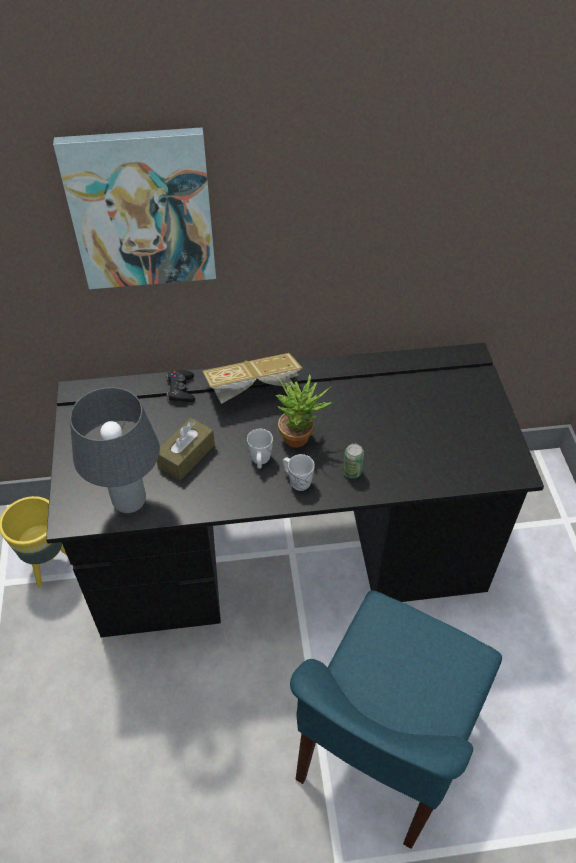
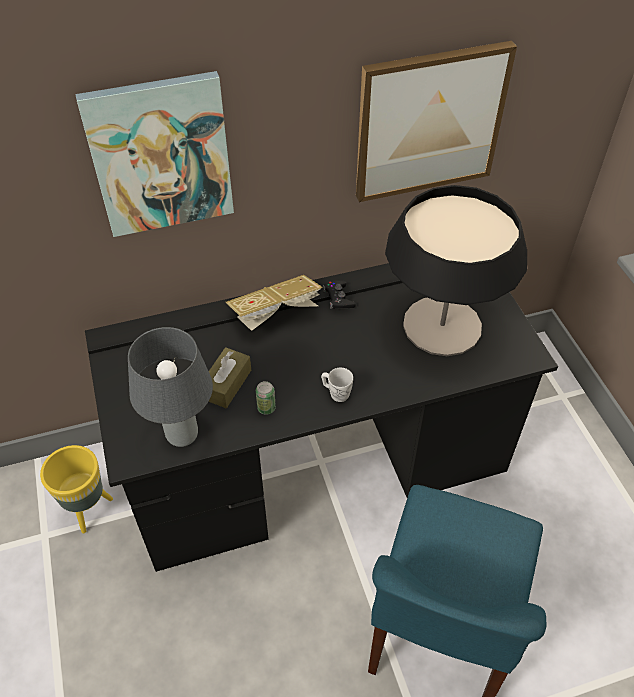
camera: 10 degrees left, 0 degrees up
(181, 390) = (207, 323): black game controller -> black game controller (338, 298)
(260, 460) = (297, 379): white mug -> none
(301, 437) = (330, 351): potted plant -> none
(352, 472) = (384, 377): can -> can (266, 408)
(426, 425) = (442, 325): none -> table lamp
(435, 205) = (429, 122): none -> picture

